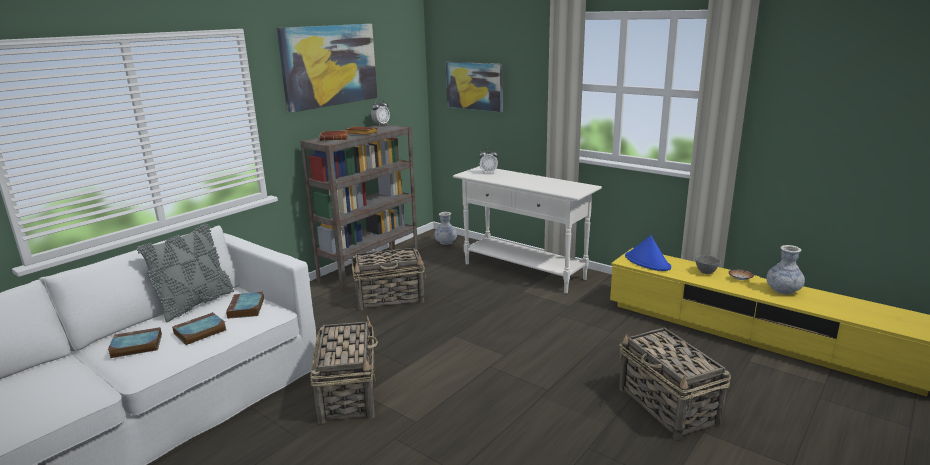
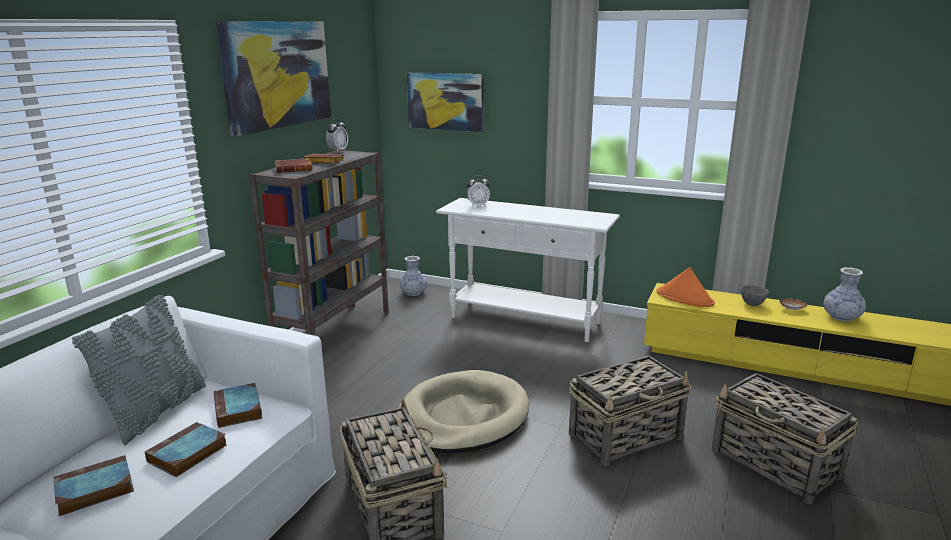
camera: 15 degrees left, 0 degrees up
(390, 297) = (381, 369): basket -> basket (626, 435)
(432, 339) = (462, 417): none -> beige dog bed
(647, 262) = (685, 298): blue hat -> orange hat

